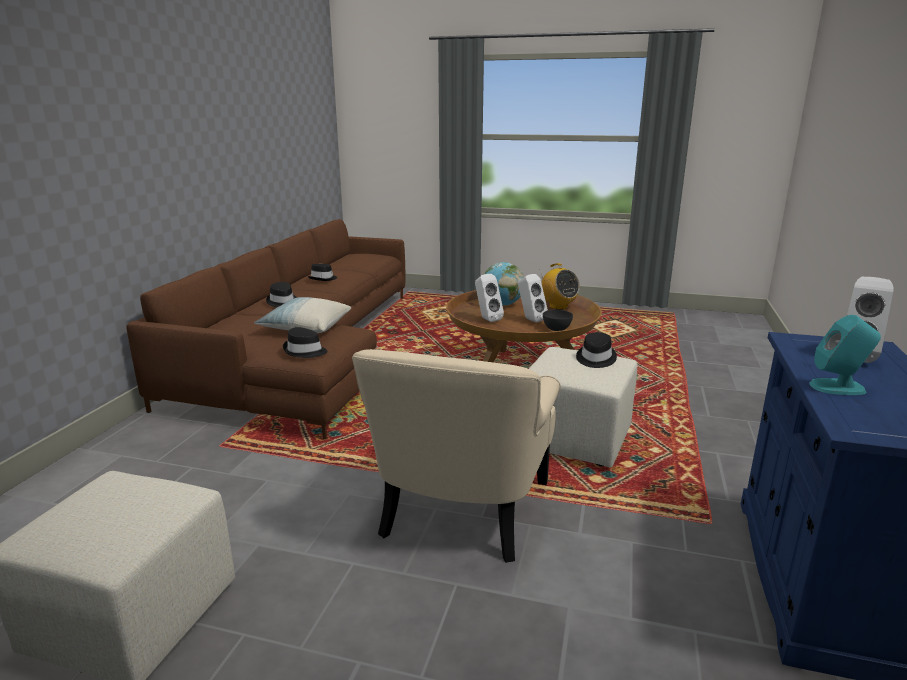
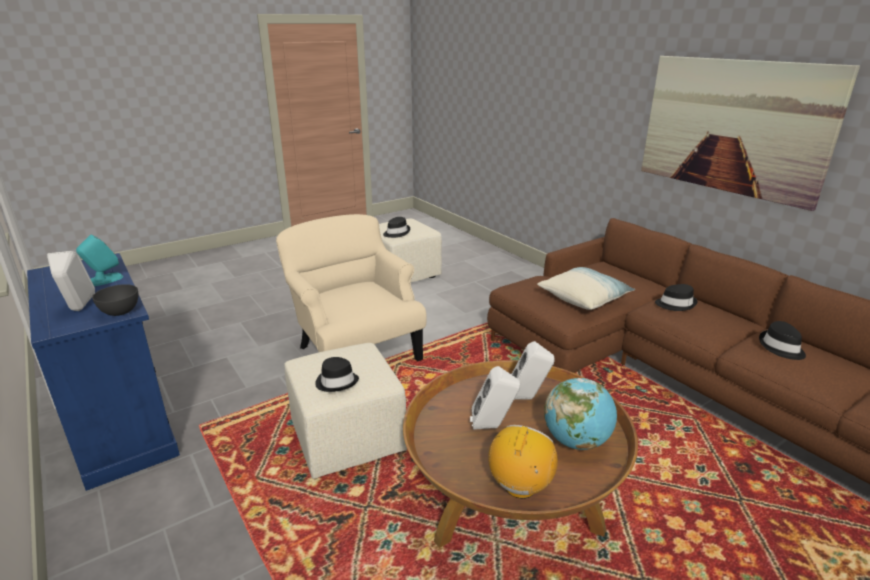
camera: 130 degrees right, 5 degrees up
(180, 147) = (733, 126): none -> picture
(305, 351) = (526, 286): black hat -> black hat (396, 233)
(556, 329) = (441, 426): grey bowl -> grey bowl (120, 312)
(558, 306) = (520, 487): radio -> radio turned 105 degrees clockwise

